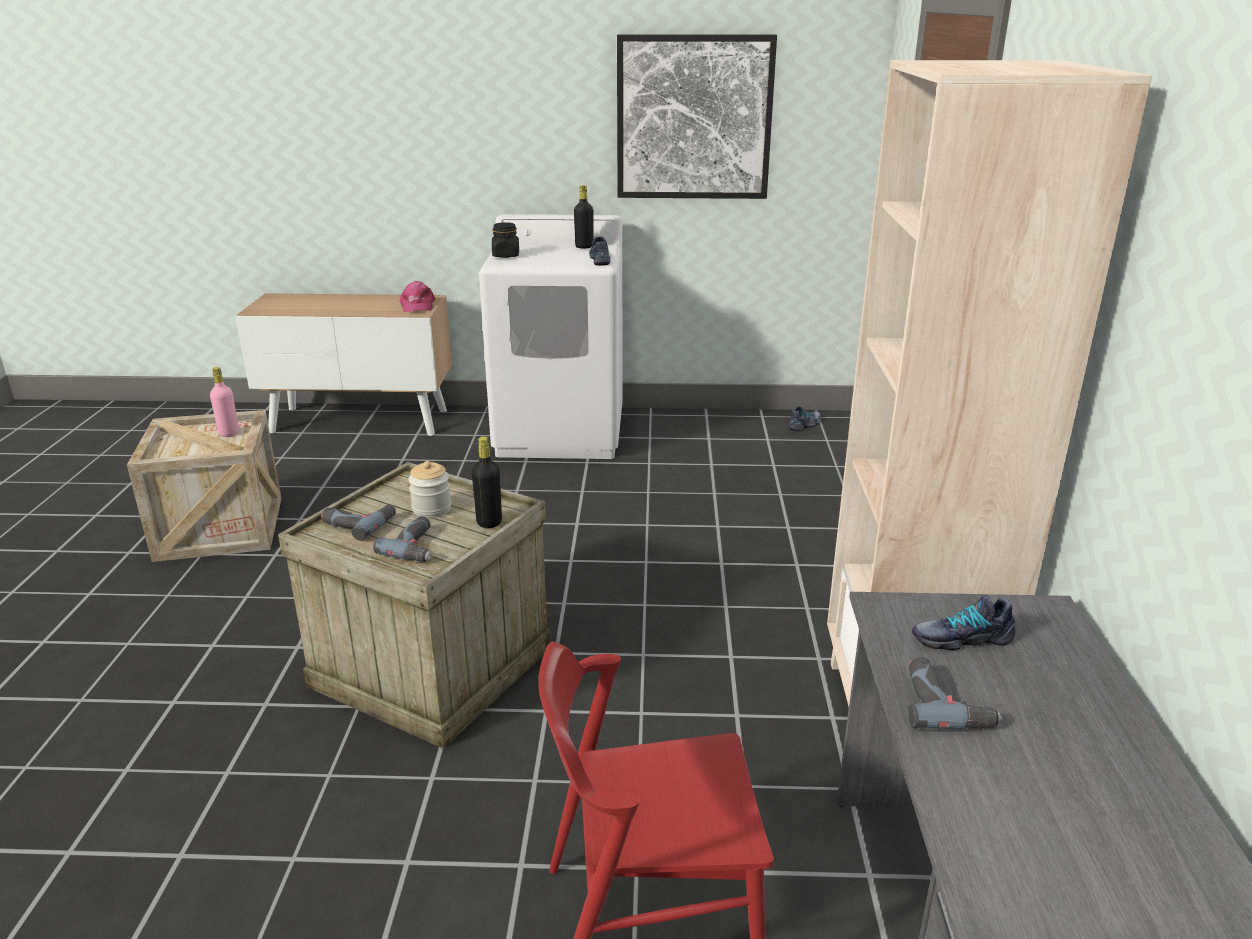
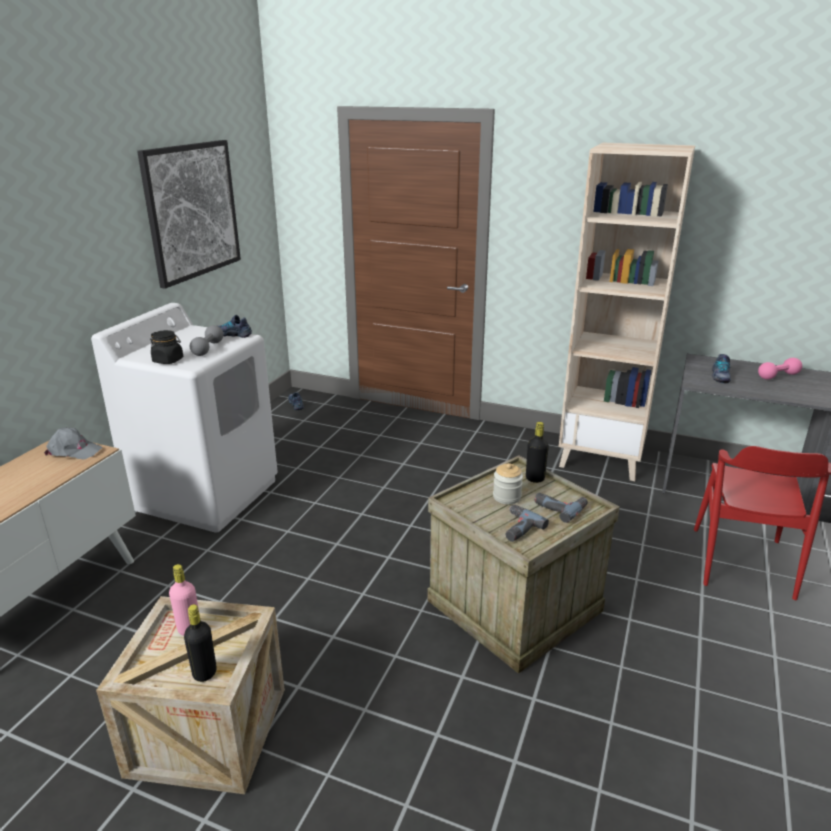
camera: 70 degrees left, 0 degrees up
(417, 305) = (74, 451): pink cap -> grey cap
(549, 260) = (208, 349): none -> grey dumbbell
(584, 247) = (184, 334): black bottle -> black bottle (204, 673)
(945, 703) = (766, 389): power drill -> none
(1067, 730) = (778, 376): none -> pink dumbbell

